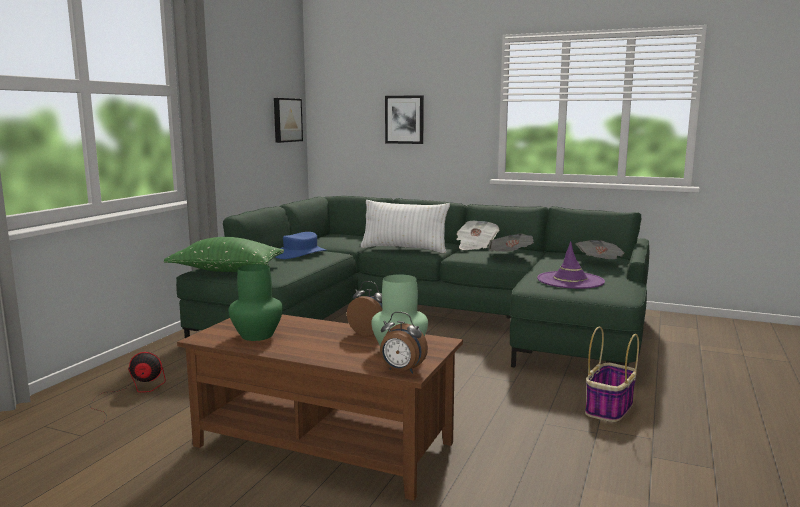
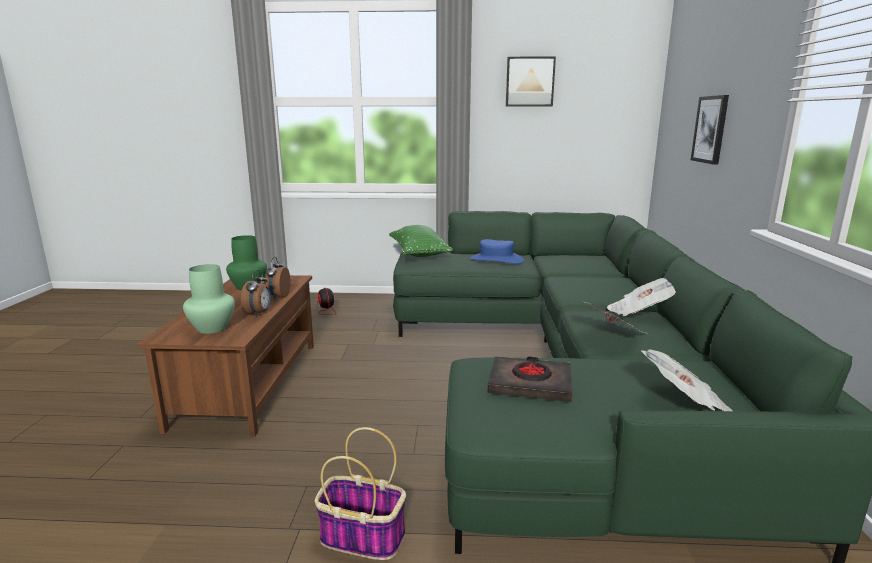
camera: 70 degrees right, 5 degrees up
(286, 120) = (614, 127): picture -> picture (529, 82)
(401, 371) = (164, 334): alarm clock -> alarm clock (278, 296)
(404, 249) = (576, 287): white pillow -> none
(570, 280) = (530, 384): purple hat -> black book

